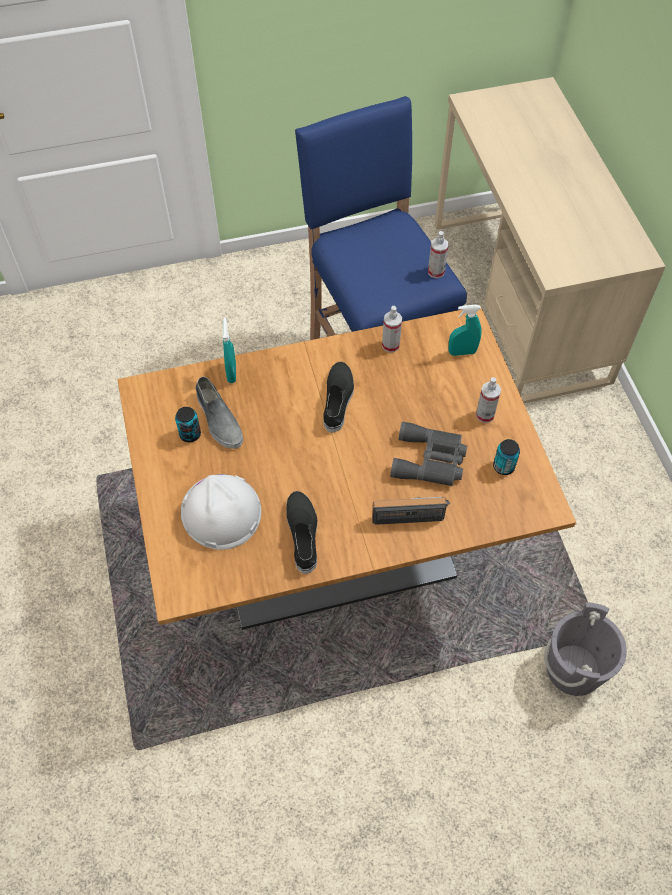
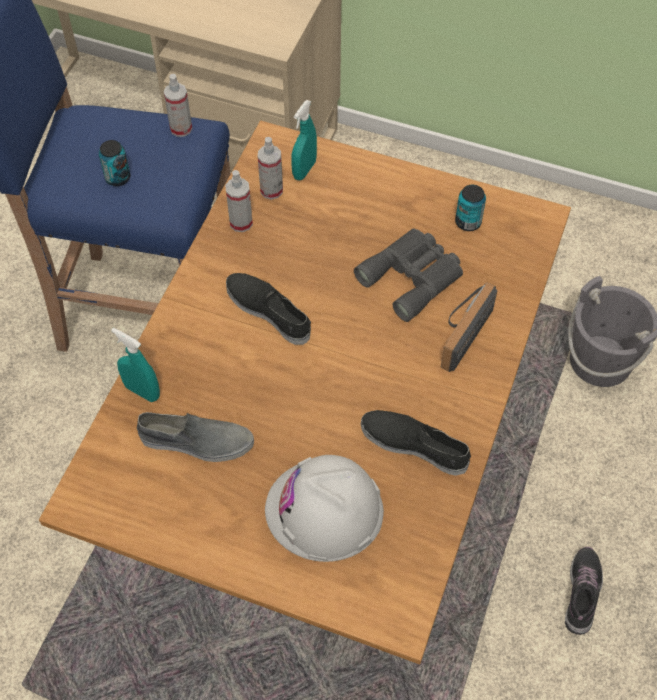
camera: 55 degrees left, 0 degrees up
(190, 434) = (192, 483): can -> can (118, 178)
(375, 759) = (582, 593): none -> shoe
(485, 415) = (396, 199): spray bottle -> spray bottle (271, 190)

